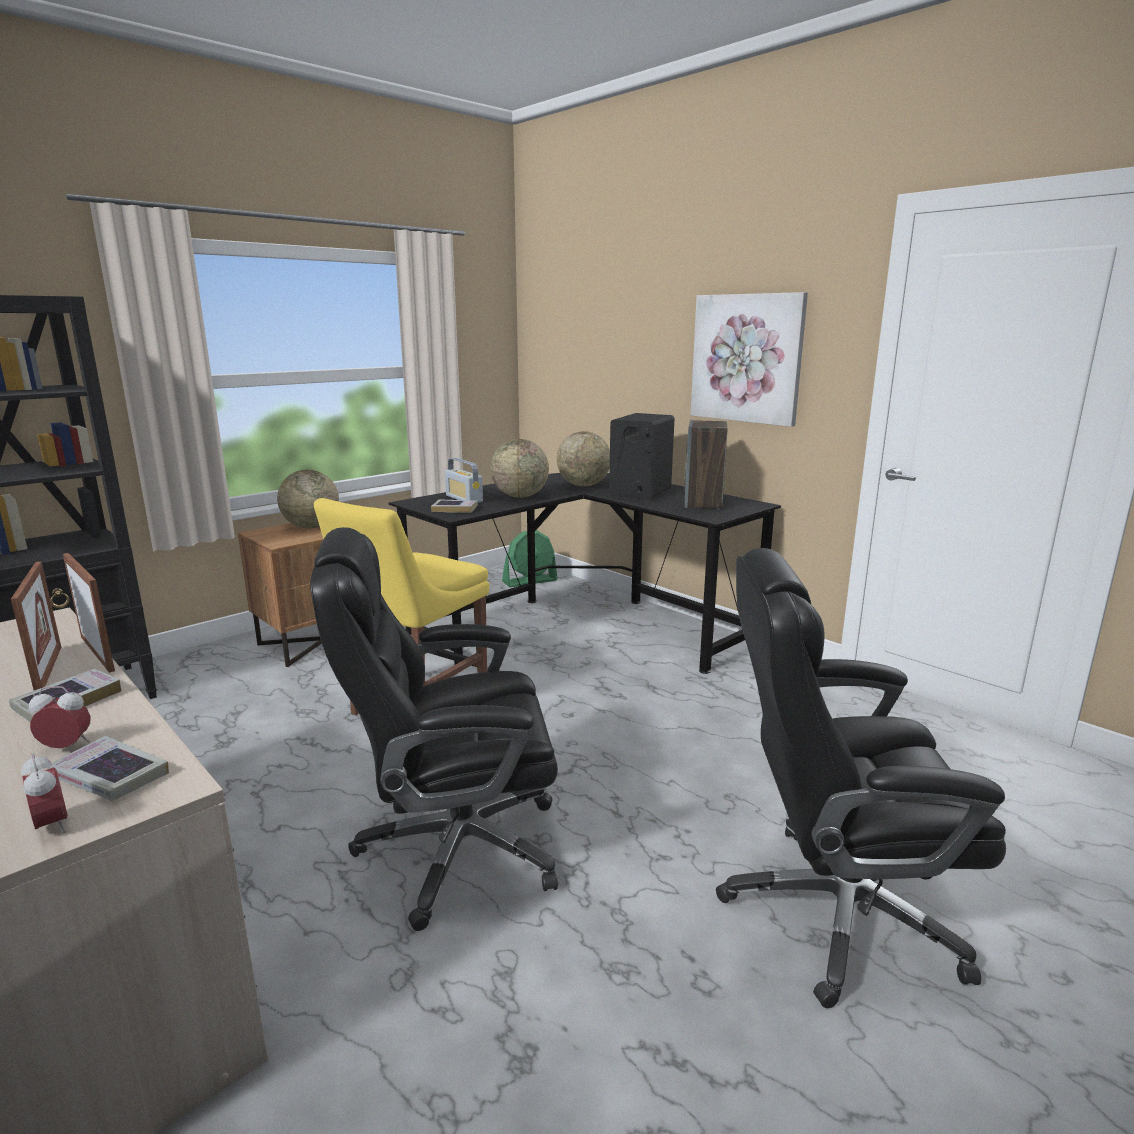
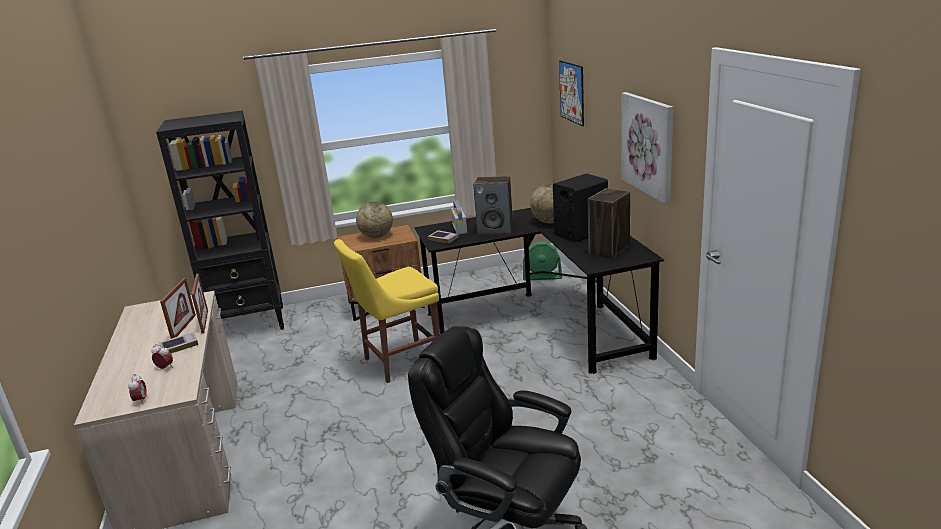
camera: 30 degrees right, 5 degrees up
(110, 776) = (168, 385): book -> none
(455, 849) = (357, 447): black office chair -> none
(520, 496) = (496, 230): globe -> speaker
(572, 323) = (571, 92): none -> picture

